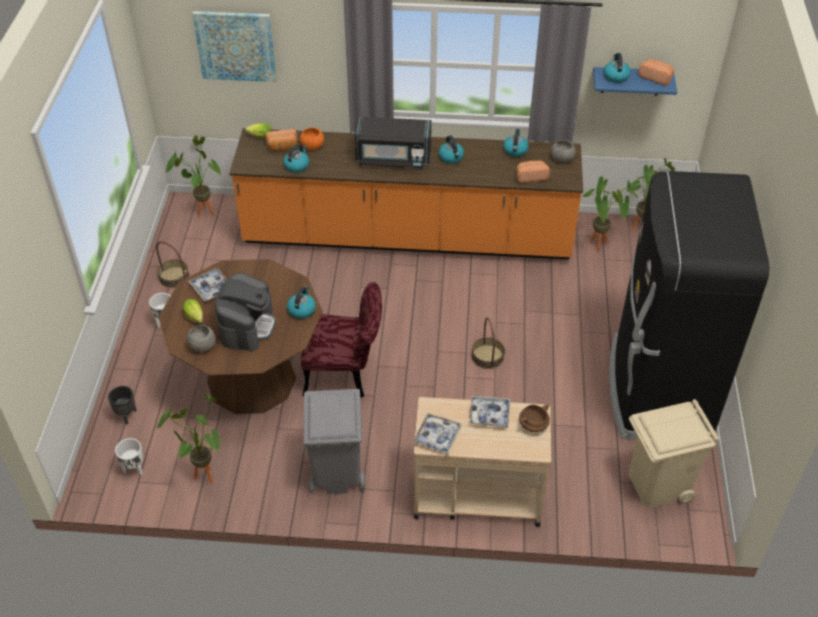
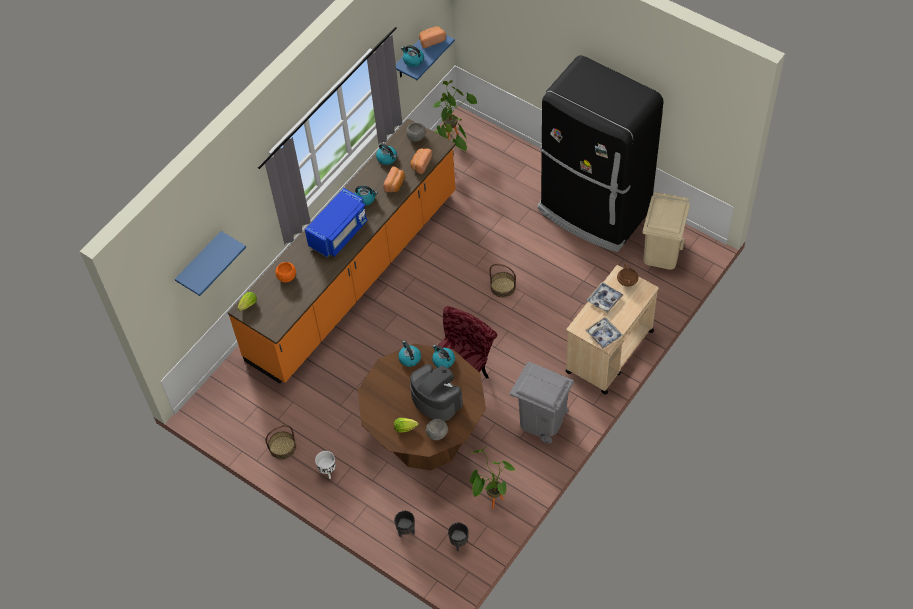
camera: 55 degrees left, 10 degrees up
(134, 468) = (459, 543): white planter -> black planter
(202, 212) = (221, 399): potted plant -> none
(211, 288) = (382, 406): tray -> none
(236, 45) = (200, 262): picture -> blue shelf
(282, 147) = (272, 296): bread -> bread (395, 184)
(297, 165) = (301, 296): kettle -> kettle (409, 358)
(393, 158) = (339, 233): black microwave -> blue microwave

